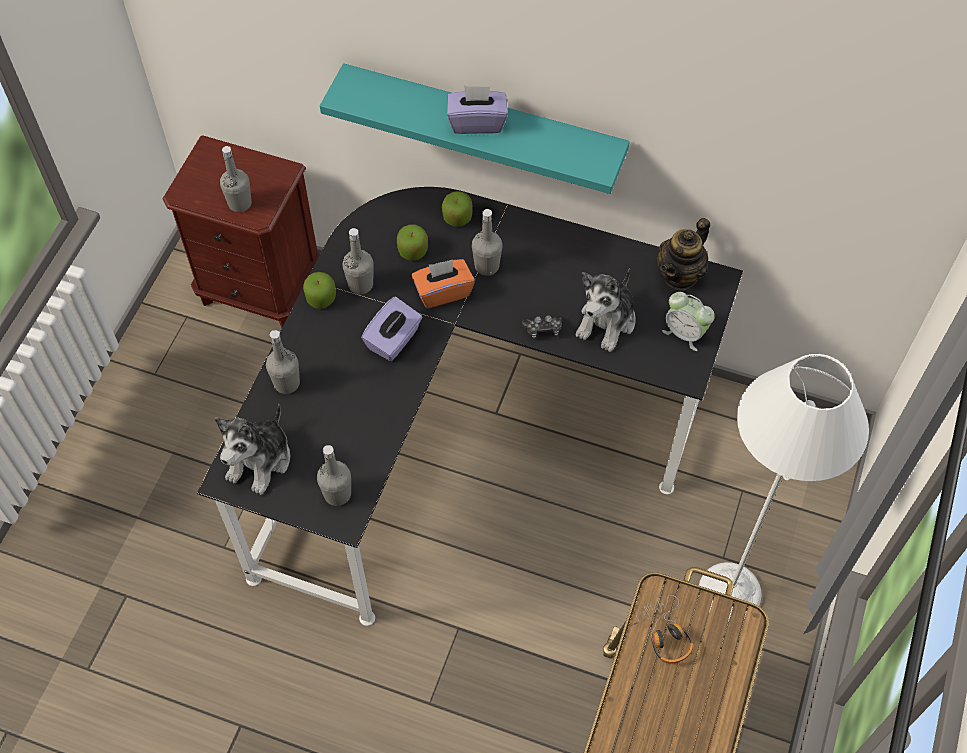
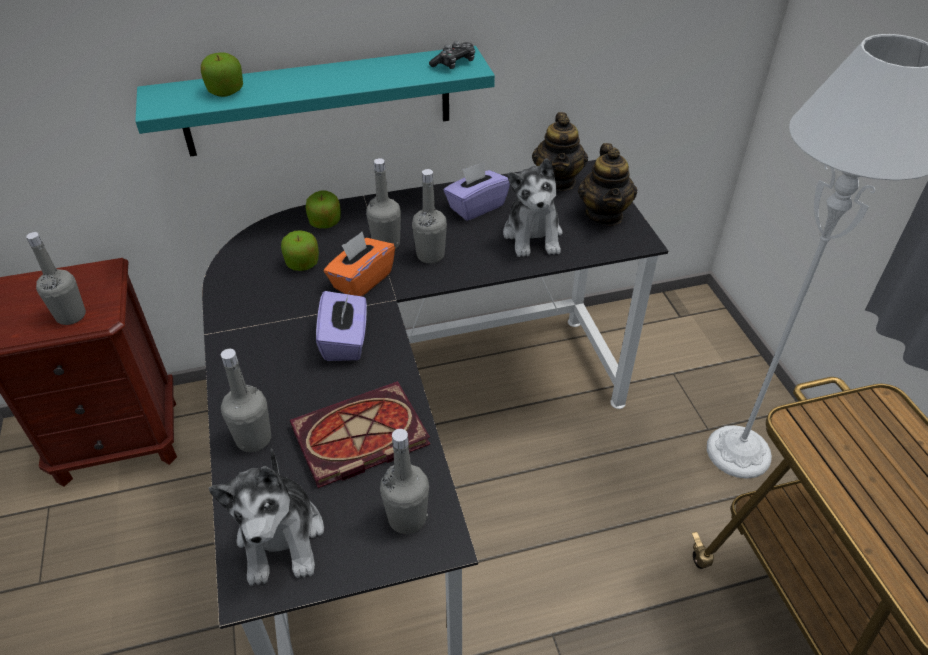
camera: 35 degrees left, 15 degrees down
(321, 298) = (234, 343): apple -> apple (226, 91)
(348, 422) = (358, 439): none -> book
(360, 285) = (269, 312): grey bottle -> grey bottle (430, 255)
(477, 122) = (321, 78): purple tissue box -> purple tissue box (476, 206)
(543, 329) = (484, 266): game controller -> game controller (454, 63)
(664, 634) = (842, 455): headphones -> none
(685, 333) = (604, 214): alarm clock -> teapot

